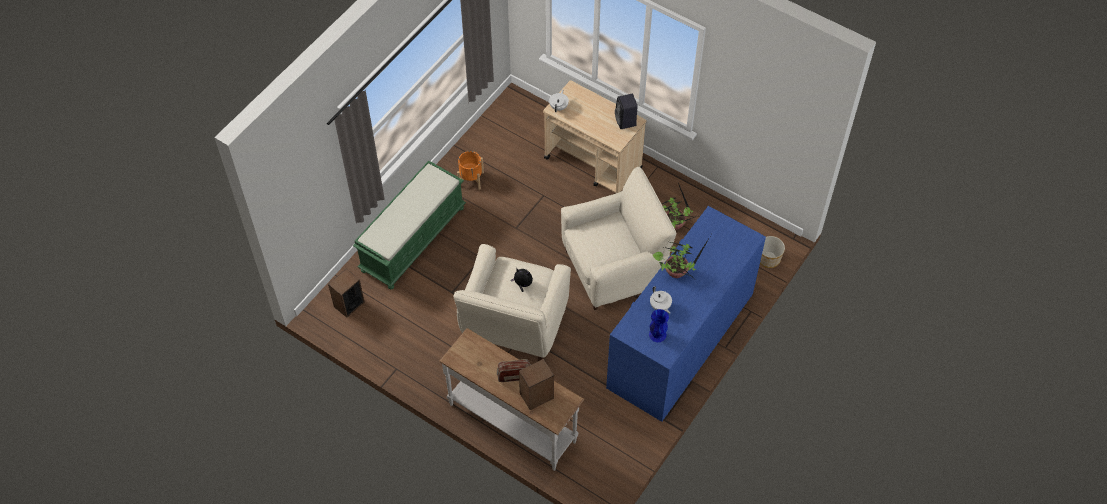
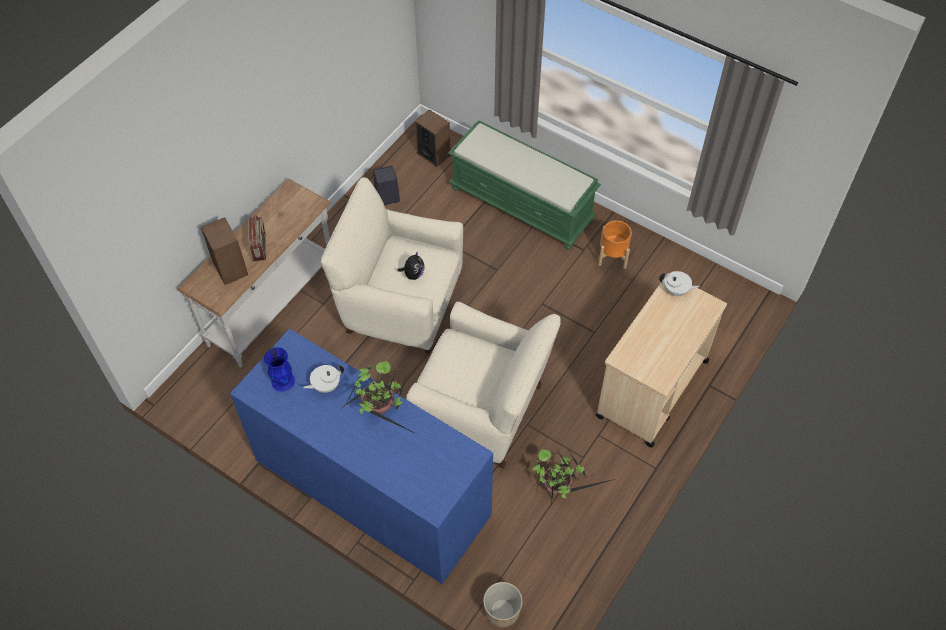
camera: 90 degrees right, 0 degrees up
(614, 268) = (483, 411): beige armchair -> beige armchair turned 45 degrees counterclockwise
(626, 121) = (659, 369): black speaker -> black speaker (386, 197)

